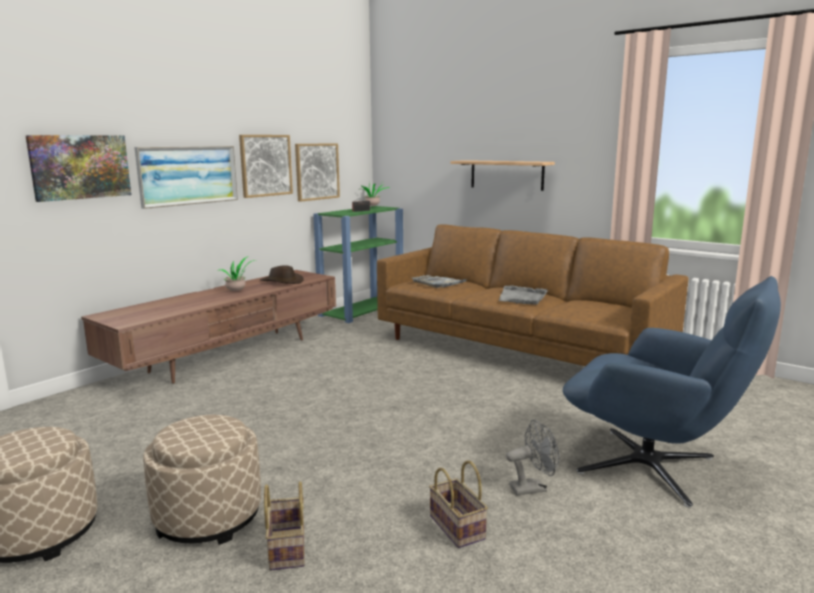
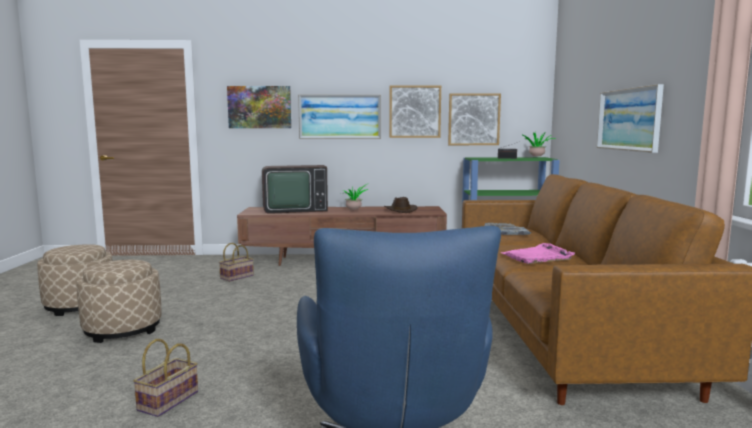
camera: 50 degrees right, 5 degrees down
(164, 306) = (294, 210): none -> television
(286, 547) = (101, 358): basket -> basket (237, 277)
(506, 175) = (628, 119): shelf -> picture
(522, 297) = (537, 256): grey tray -> pink tray
(533, 488) = (266, 413): grey fan -> none

